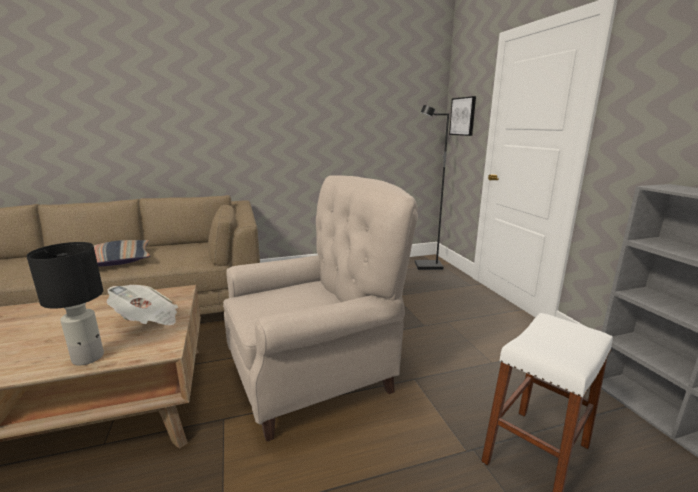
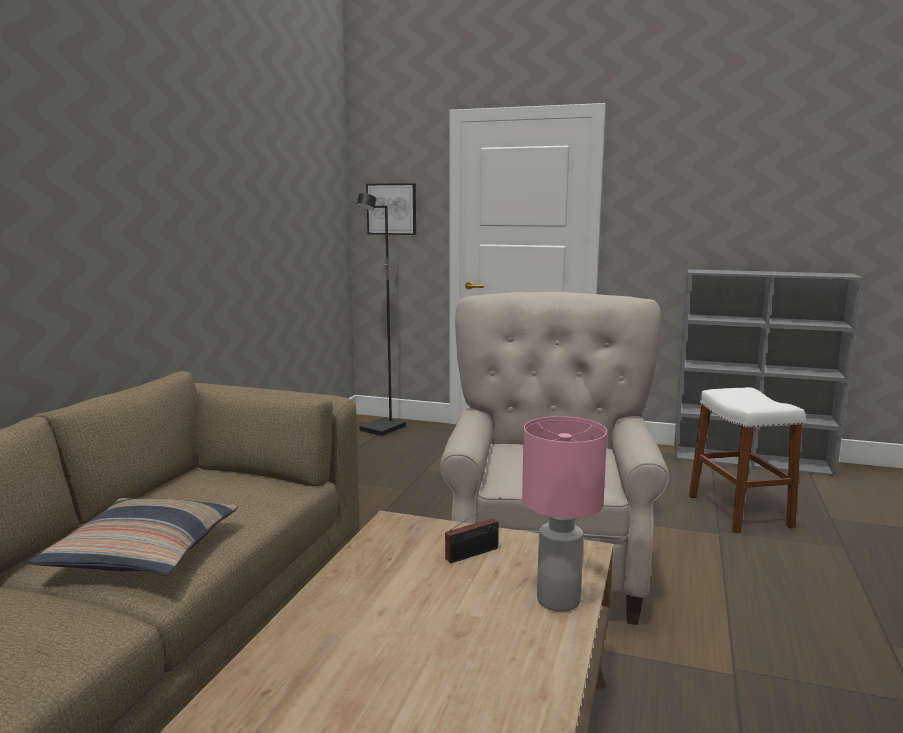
camera: 55 degrees left, 5 degrees down
(88, 357) = (557, 600): black table lamp -> pink table lamp
(148, 320) = (475, 553): newspaper -> radio

